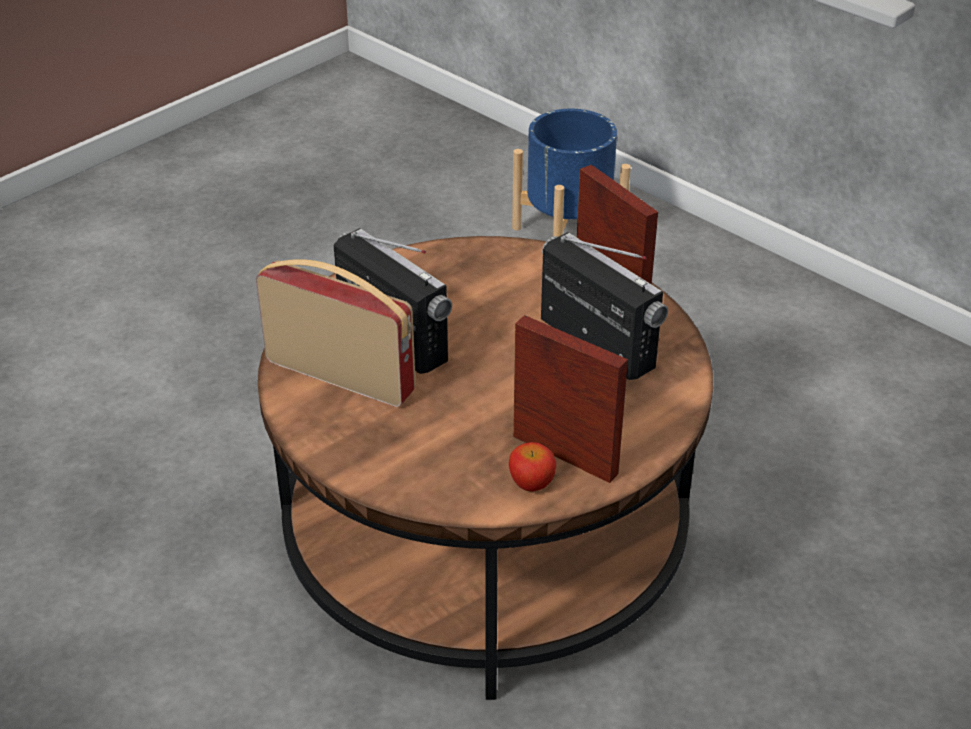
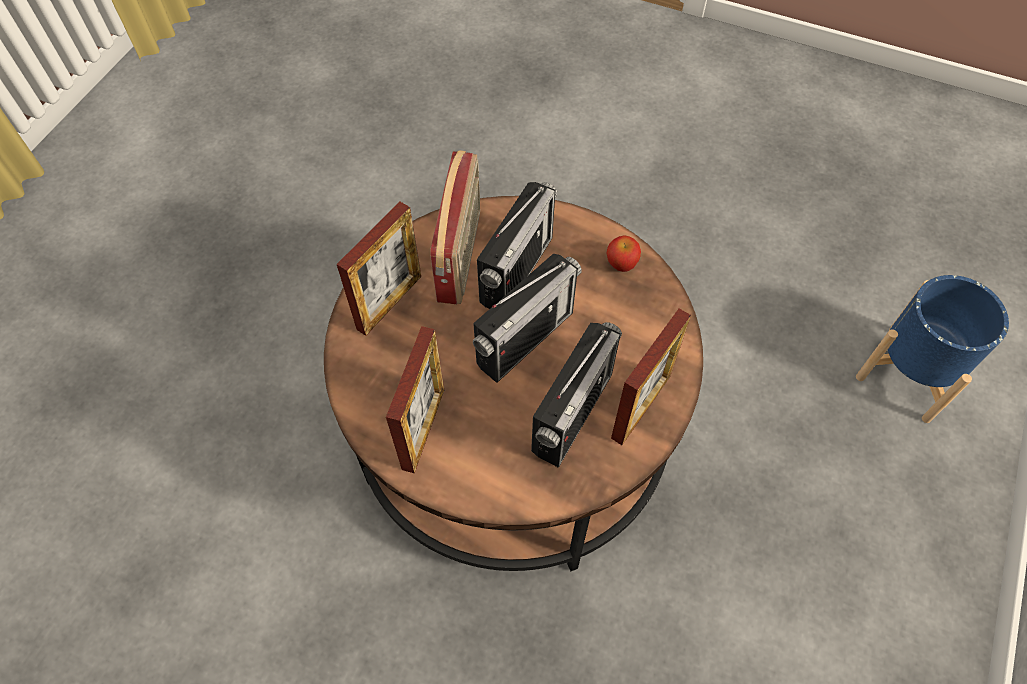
camera: 70 degrees right, 20 degrees up
(374, 447) = (389, 302): none -> picture frame
(487, 353) = (525, 338): none -> radio
(531, 483) = (383, 415): apple -> apple (621, 263)

